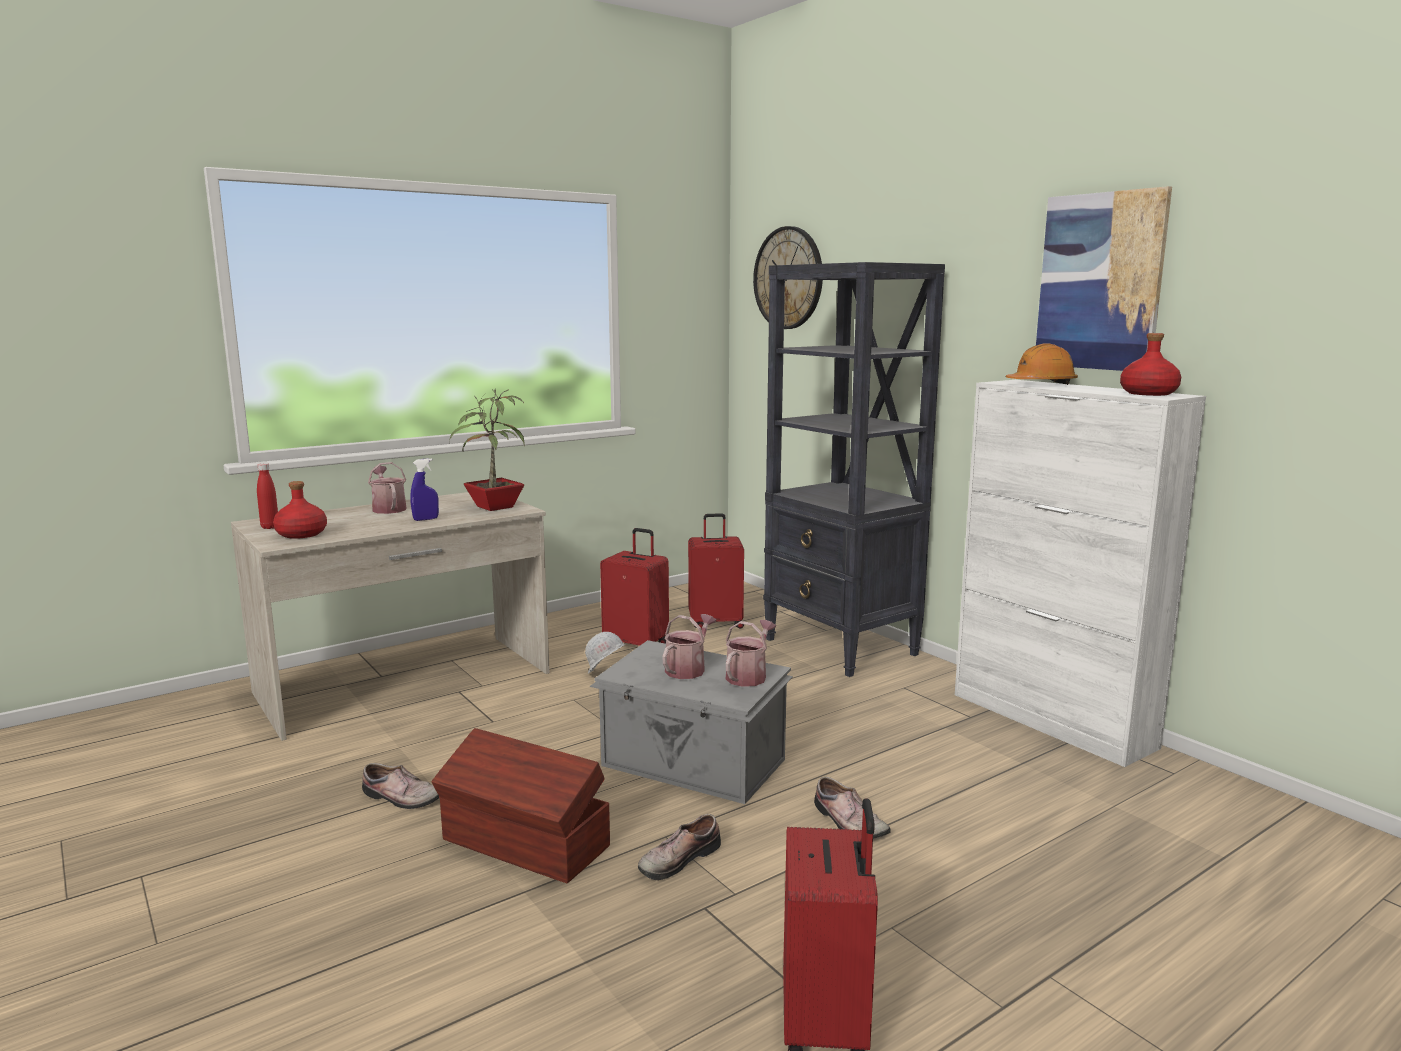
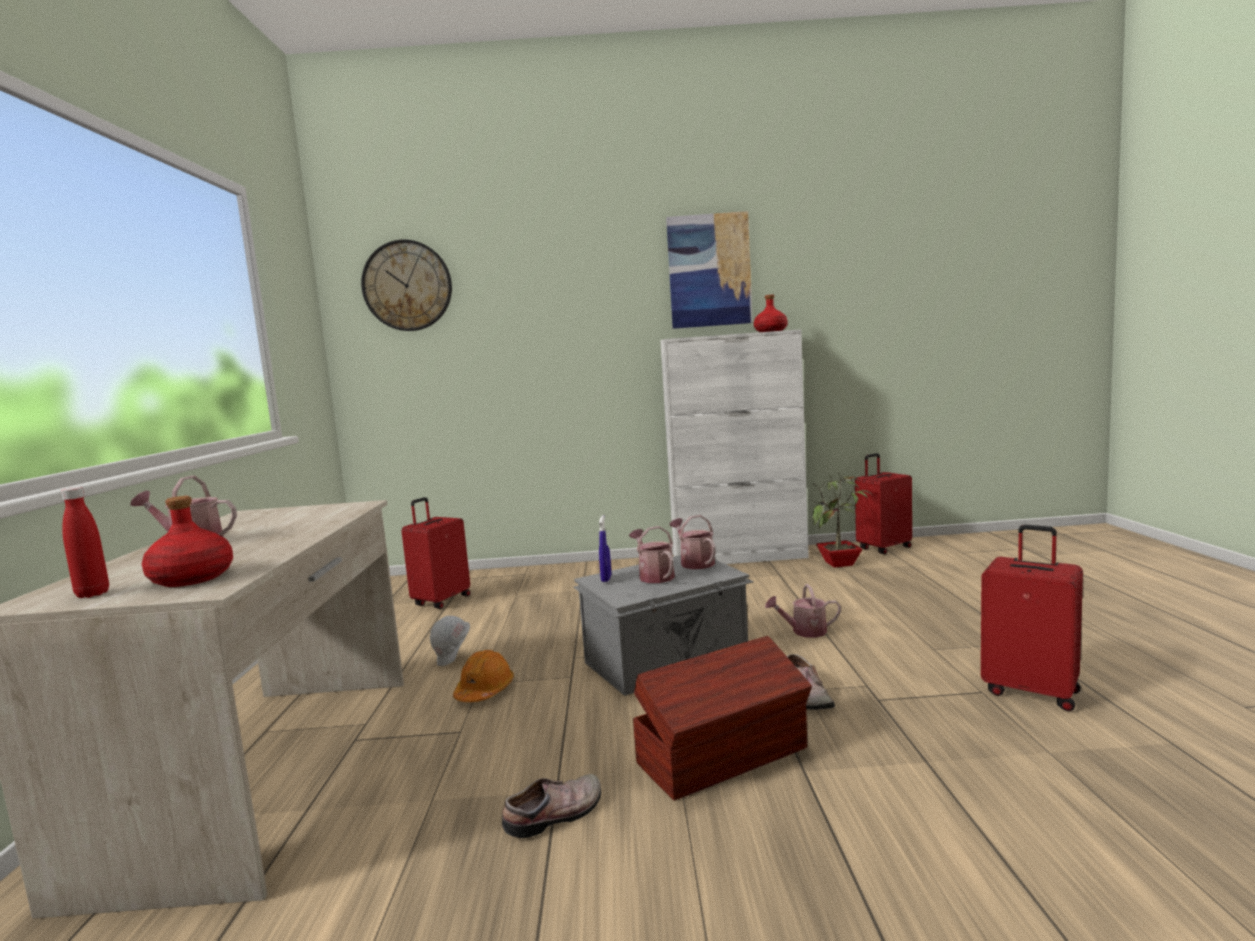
camera: 55 degrees left, 5 degrees down
(425, 519) = (294, 531): blue spray bottle -> blue spray bottle (606, 579)
(492, 507) = (321, 511): potted plant -> potted plant (840, 564)
(637, 645) = (422, 636): red suitcase -> red suitcase (883, 548)
(841, 647) = (560, 576): black bookcase -> none
(847, 822) = (804, 631): shoe -> watering can
(1041, 384) = (699, 336): orange hard hat -> orange hard hat (485, 691)

